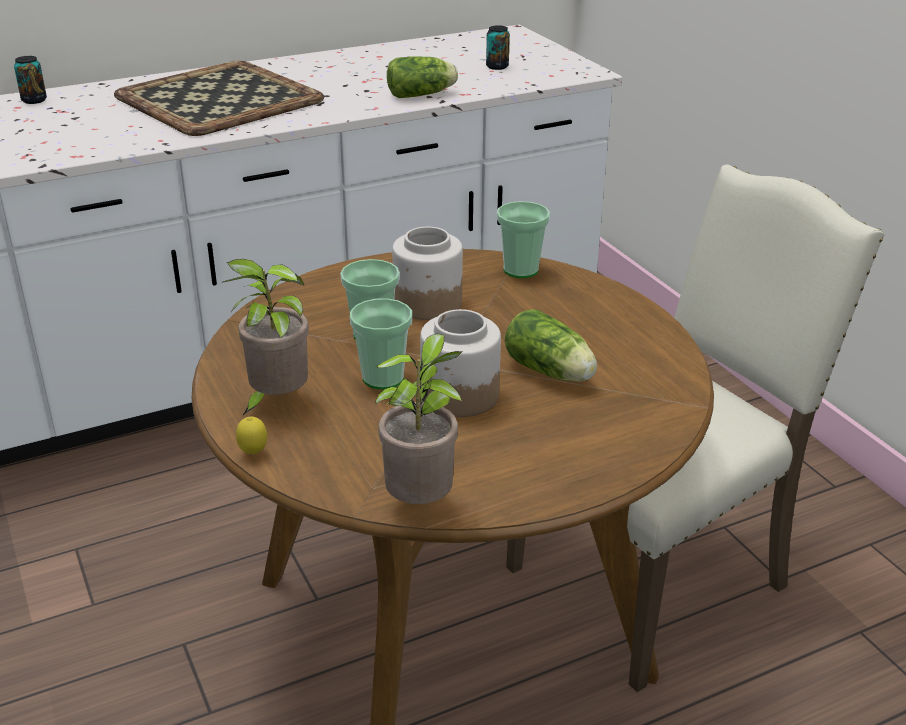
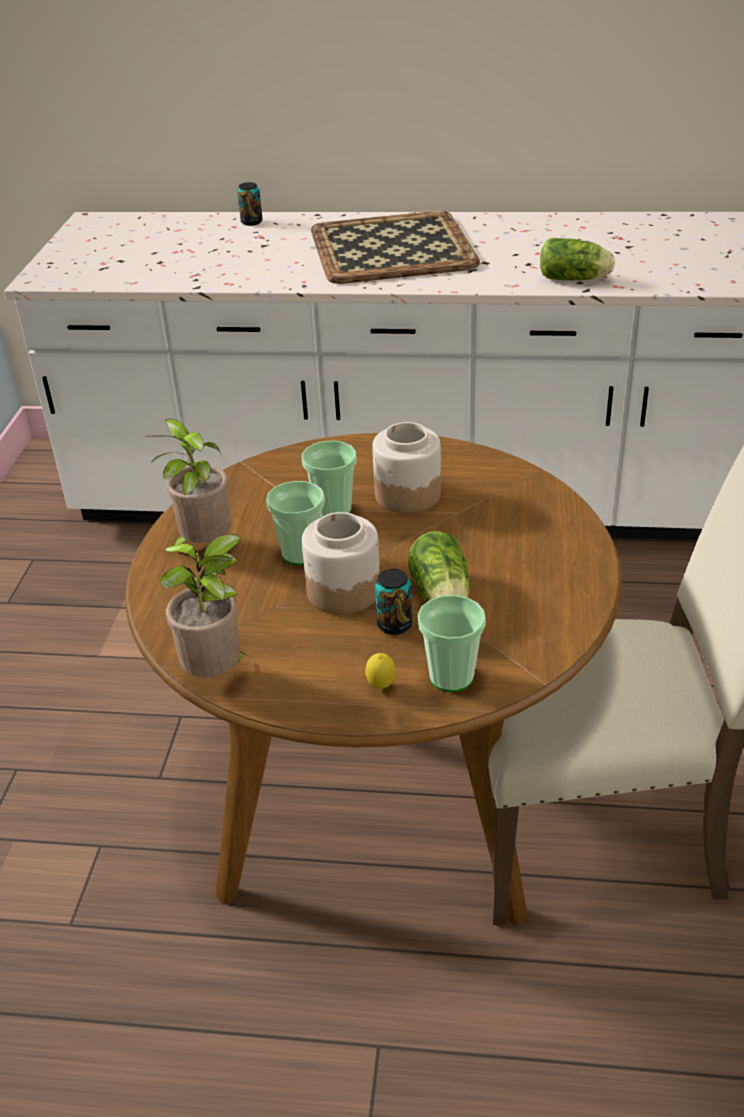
camera: 35 degrees right, 5 degrees up
(253, 453) = (146, 584): lemon -> lemon (381, 687)
(497, 66) = (687, 260): can -> can (394, 625)
(520, 270) = (524, 486): cup -> cup (451, 677)

